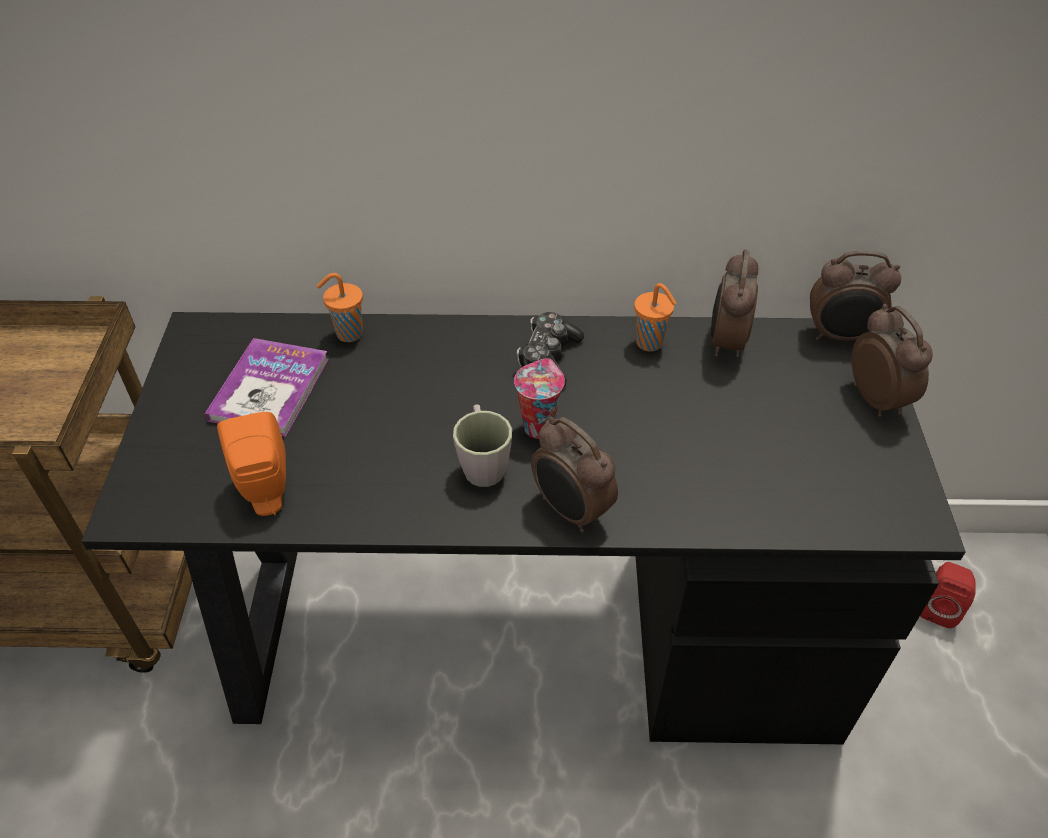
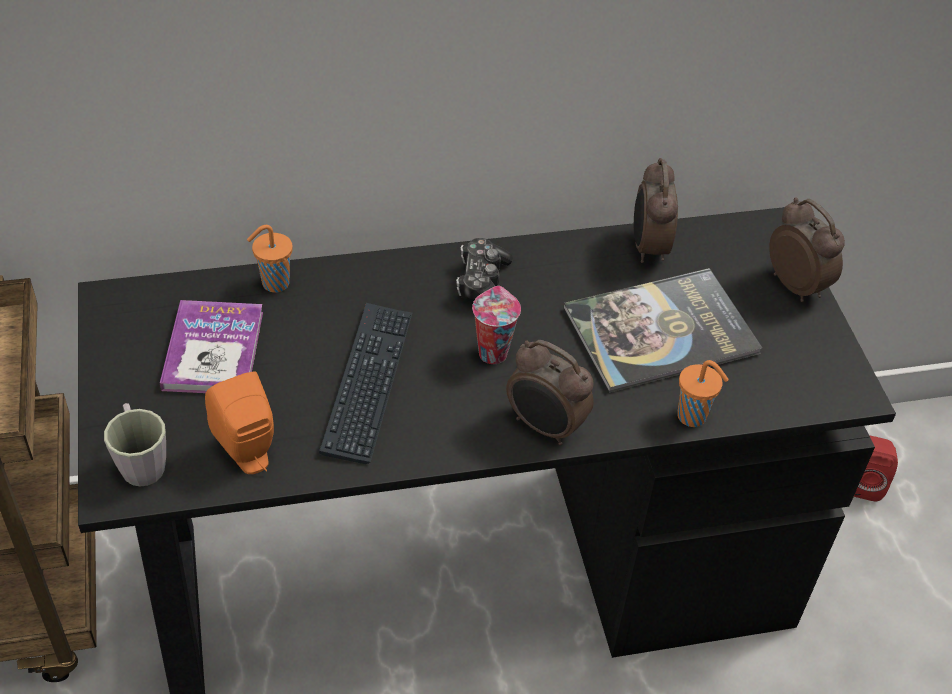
camera: 15 degrees left, 0 degrees up
(405, 440) = (368, 382): none -> keyboard
(482, 462) = (449, 394): grey mug -> grey mug (141, 461)
(650, 344) = (577, 257): orange cup -> orange cup (693, 417)
(719, 428) = (660, 331): none -> book
(840, 336) = (752, 229): alarm clock -> none

